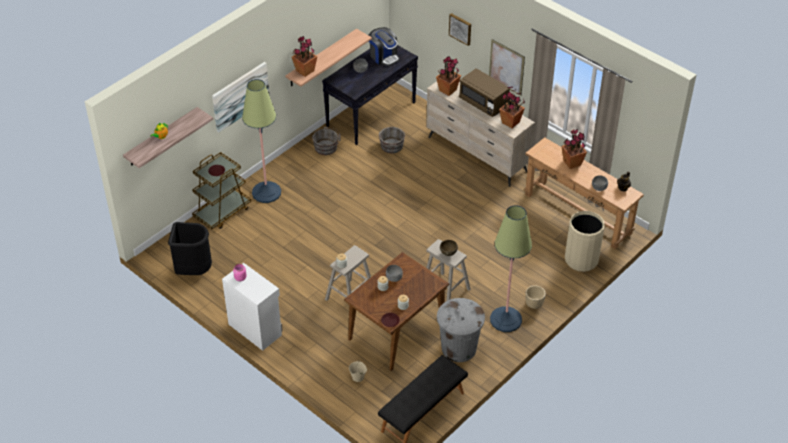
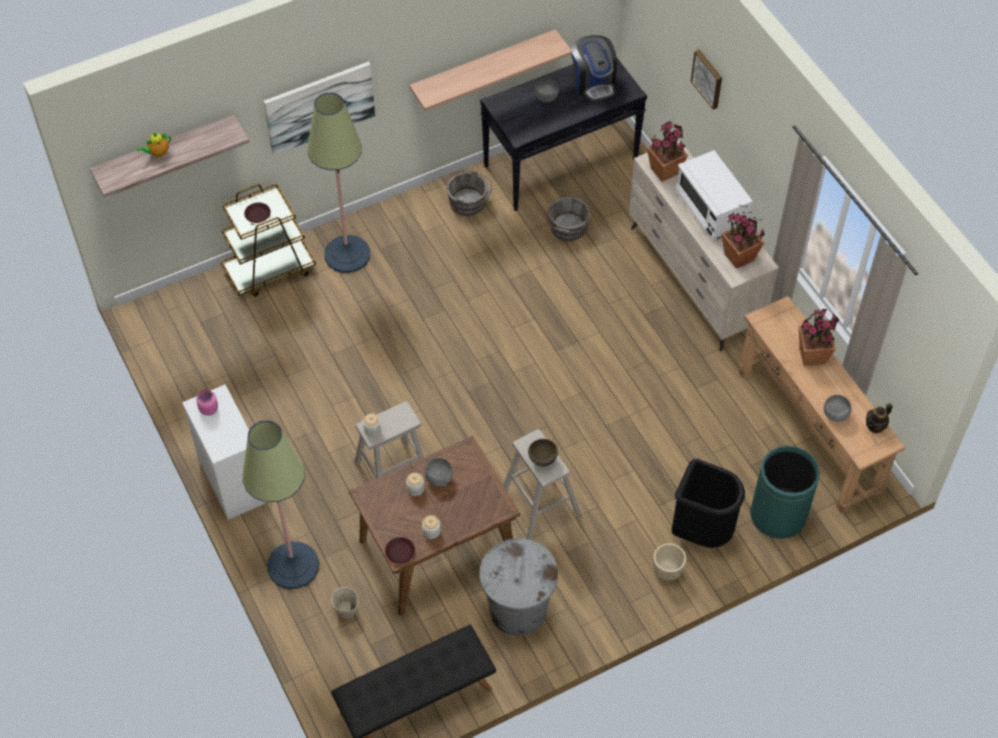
camera: 20 degrees right, 10 degrees up
(193, 270) = (187, 355): black trash can -> black trash can (701, 531)
(305, 71) = (442, 85): potted plant -> none
(483, 103) = (711, 210): brown microwave -> white microwave
(506, 67) = (759, 164): picture -> none
(506, 319) = (611, 583): floor lamp -> floor lamp (293, 565)
(581, 259) = (777, 515): beige trash can -> green trash can

